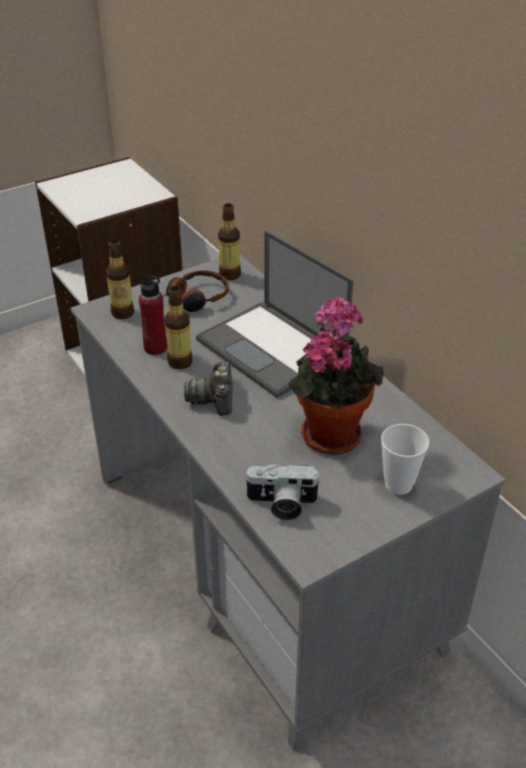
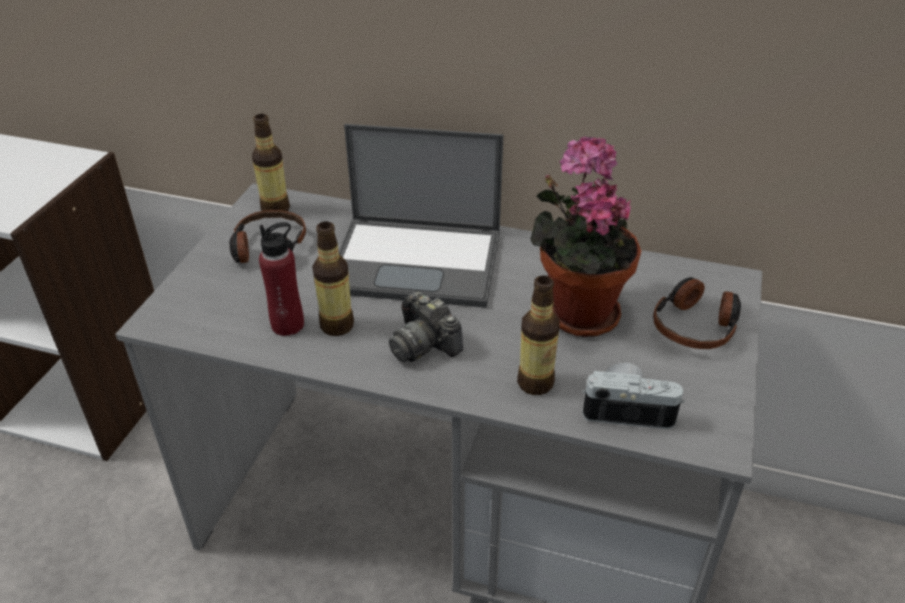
camera: 40 degrees left, 0 degrees up
(123, 313) = (197, 307): bottle -> bottle (535, 383)
(281, 504) = (628, 409): camera -> camera turned 135 degrees counterclockwise
(398, 484) = (696, 325): cup -> headphones

